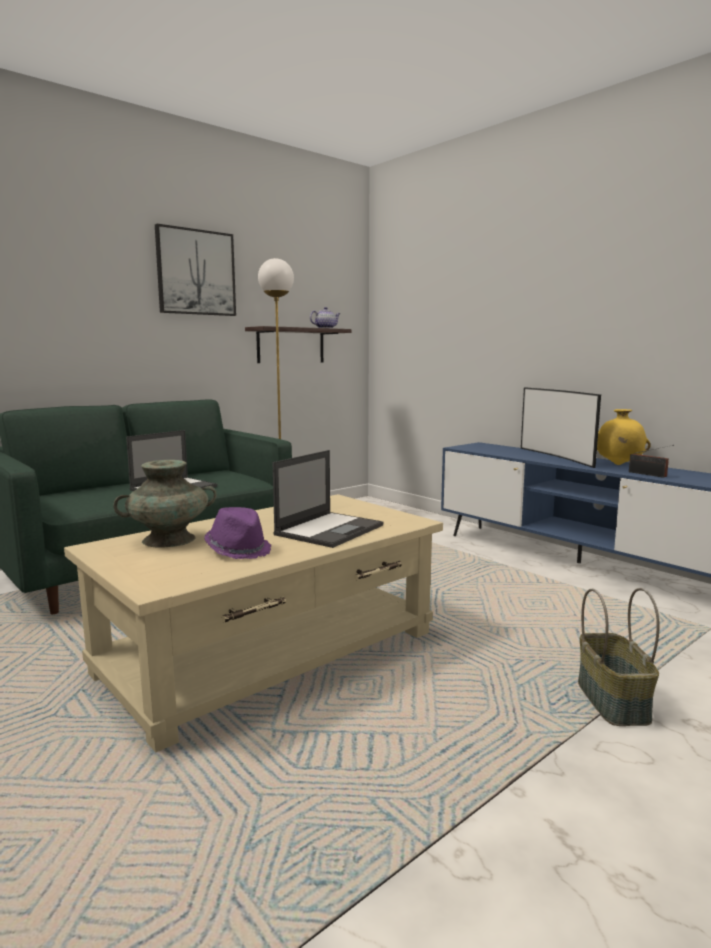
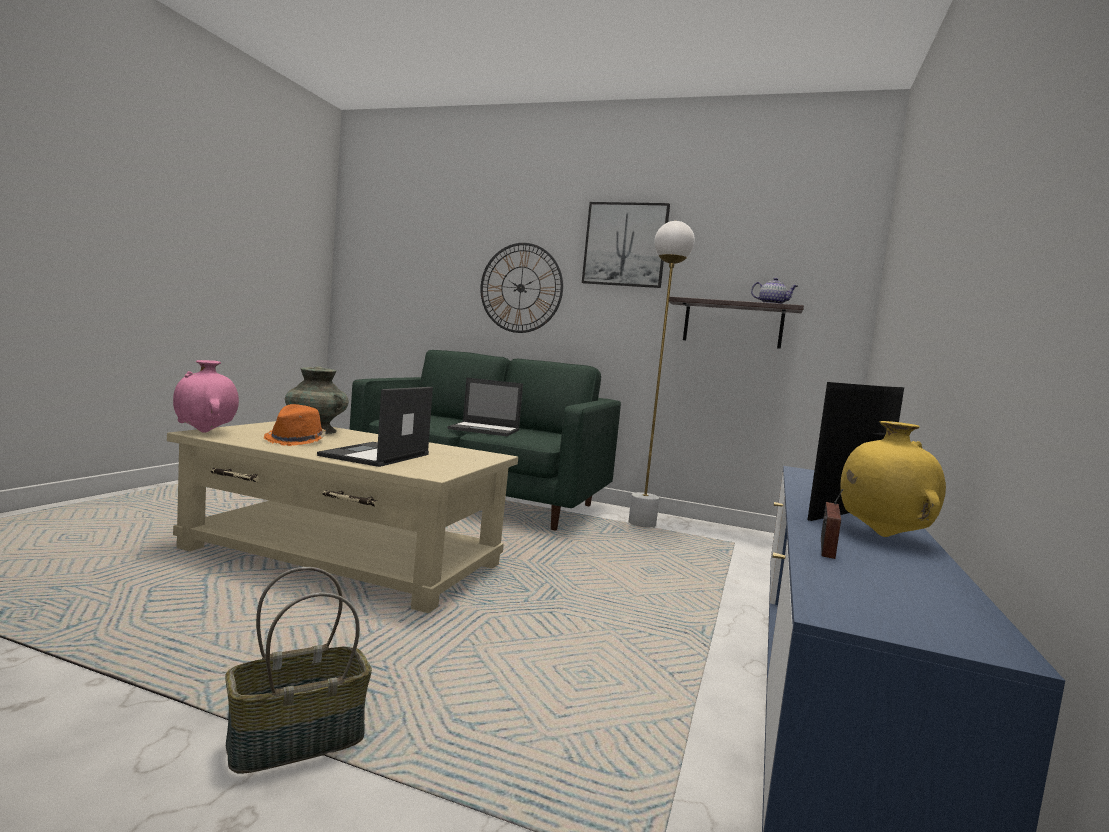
camera: 60 degrees right, 5 degrees down
(86, 319) = (521, 288): none -> wall clock
(154, 585) = (205, 432): none -> pink vase
(238, 550) = (296, 441): purple hat -> orange hat
(330, 529) = (375, 455): laptop -> laptop turned 105 degrees clockwise

